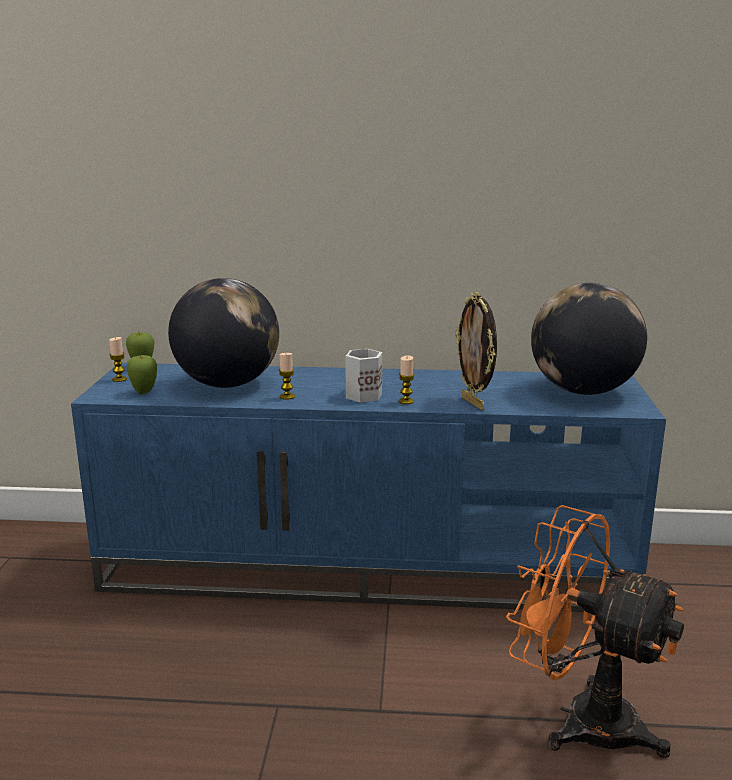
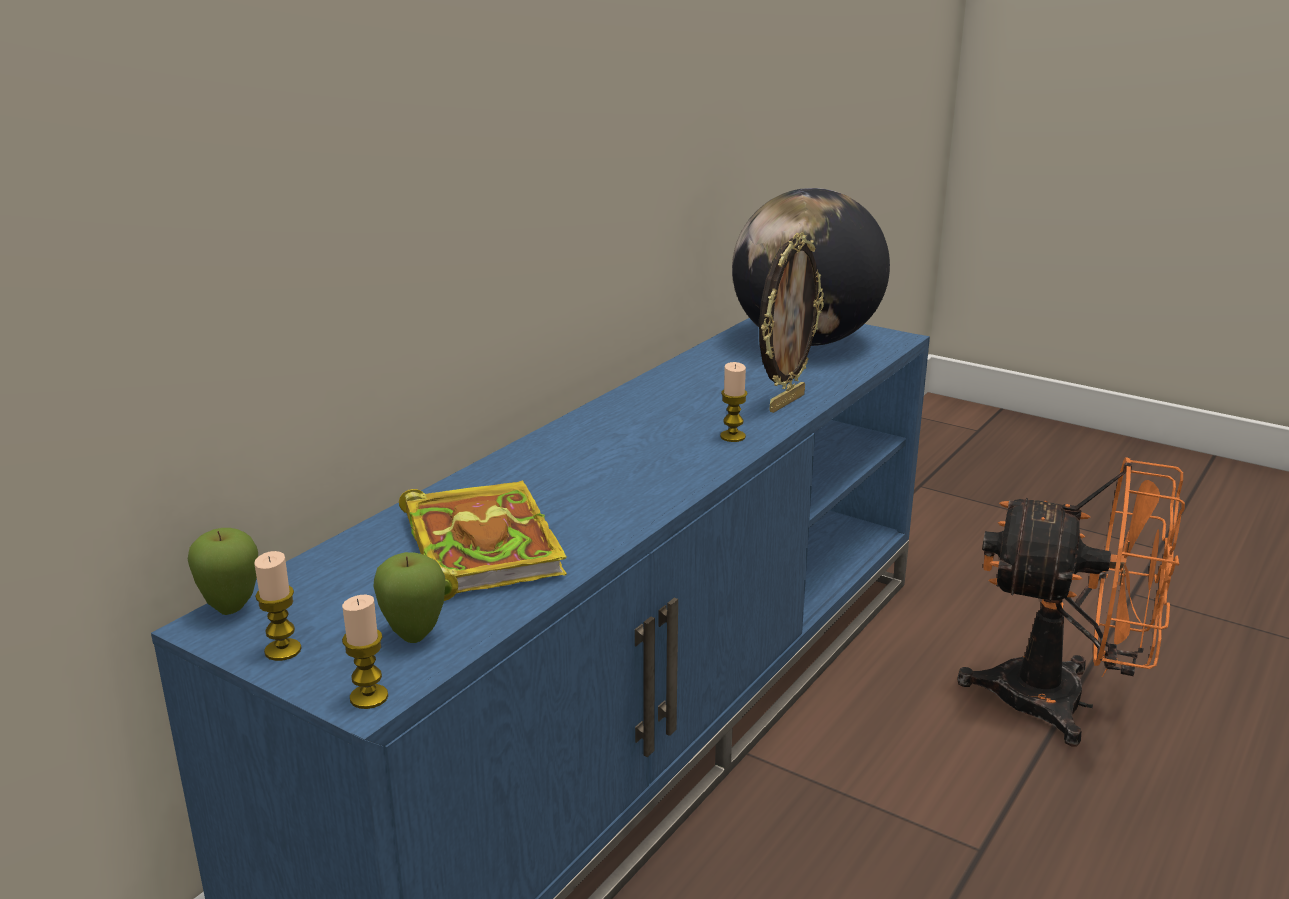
camera: 60 degrees left, 5 degrees up
(227, 384) = (478, 545): globe -> book
(287, 397) = (611, 510): candle -> candle (369, 697)
(362, 395) = (672, 457): white mug -> none
(474, 403) = (785, 402): picture frame -> picture frame turned 60 degrees counterclockwise
(581, 718) = (1064, 703): orange fan -> orange fan turned 135 degrees counterclockwise

